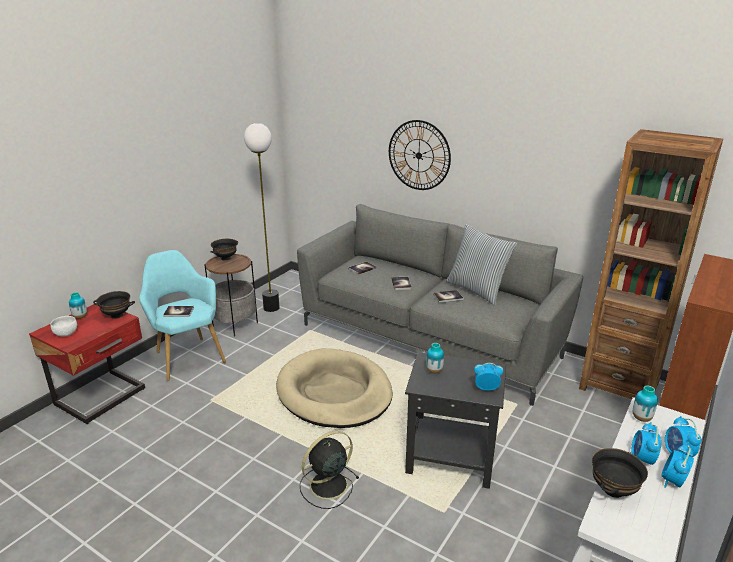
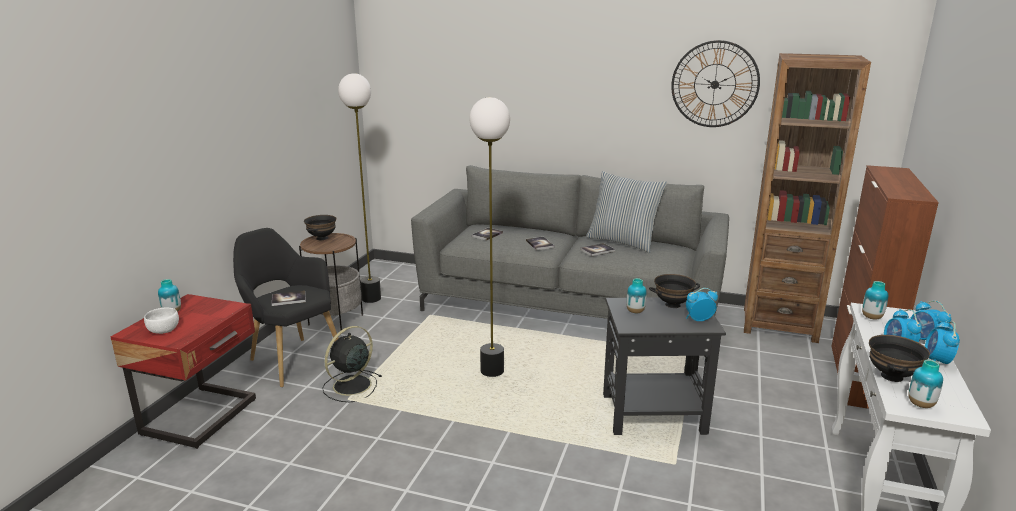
camera: 15 degrees left, 5 degrees down
(116, 315) = (221, 305): black bowl -> black bowl (672, 305)
(187, 355) = (292, 358): turquoise armchair -> black armchair
(327, 485) = (535, 462): black fan -> black fan (350, 386)
(334, 392) = (492, 371): beige dog bed -> floor lamp
(419, 155) = (535, 105): wall clock -> wall clock (714, 84)
(619, 528) = (920, 404): none -> vase

